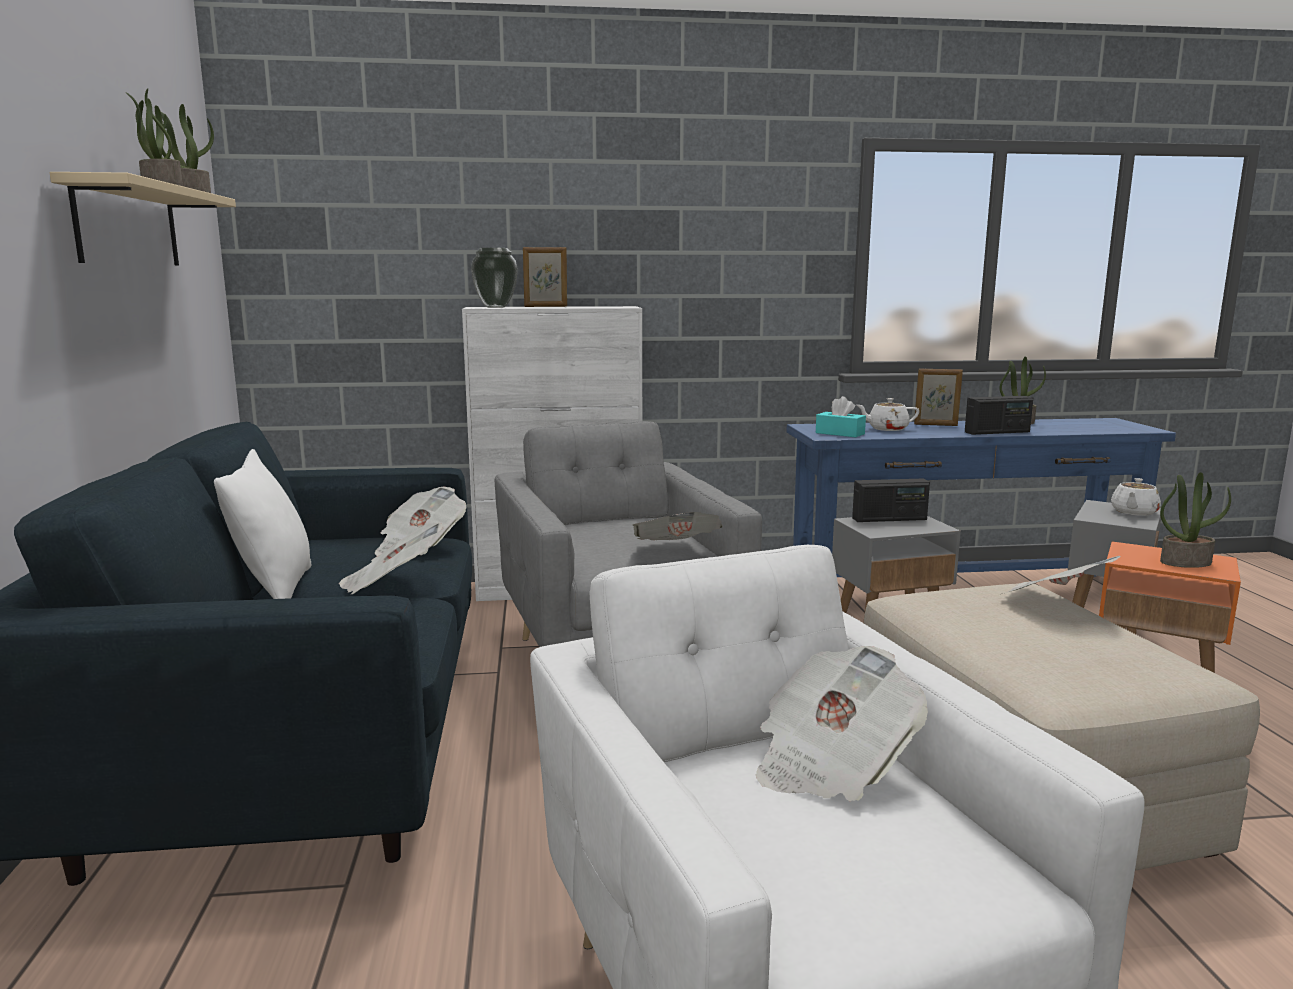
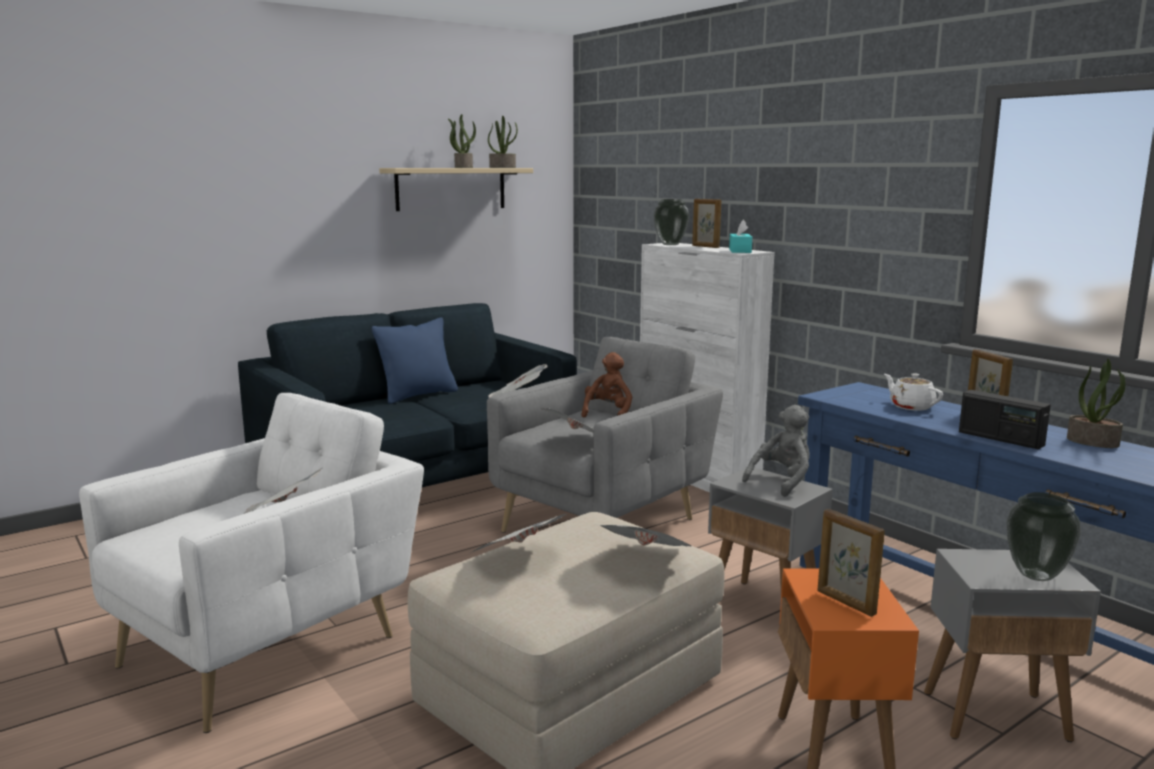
camera: 60 degrees right, 0 degrees up
(275, 589) = (418, 395): white pillow -> blue pillow
(391, 585) = (448, 408): newspaper -> newspaper (517, 558)
(589, 523) = (608, 414): none -> brown plush toy
(840, 433) = (848, 397): turquoise tissue box -> turquoise tissue box (740, 251)
(889, 519) = (782, 482): radio -> grey plush toy
(1133, 512) = (1036, 575): white teapot -> vase
(1185, 562) = (845, 603): potted plant -> picture frame

